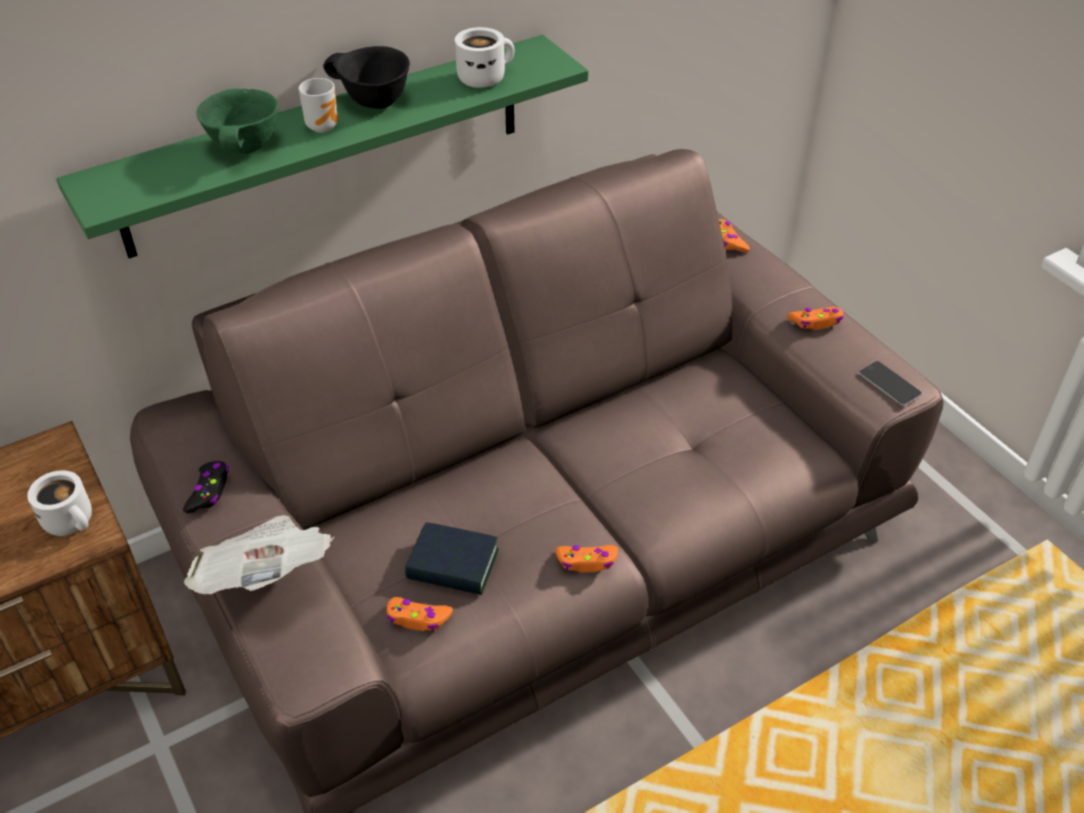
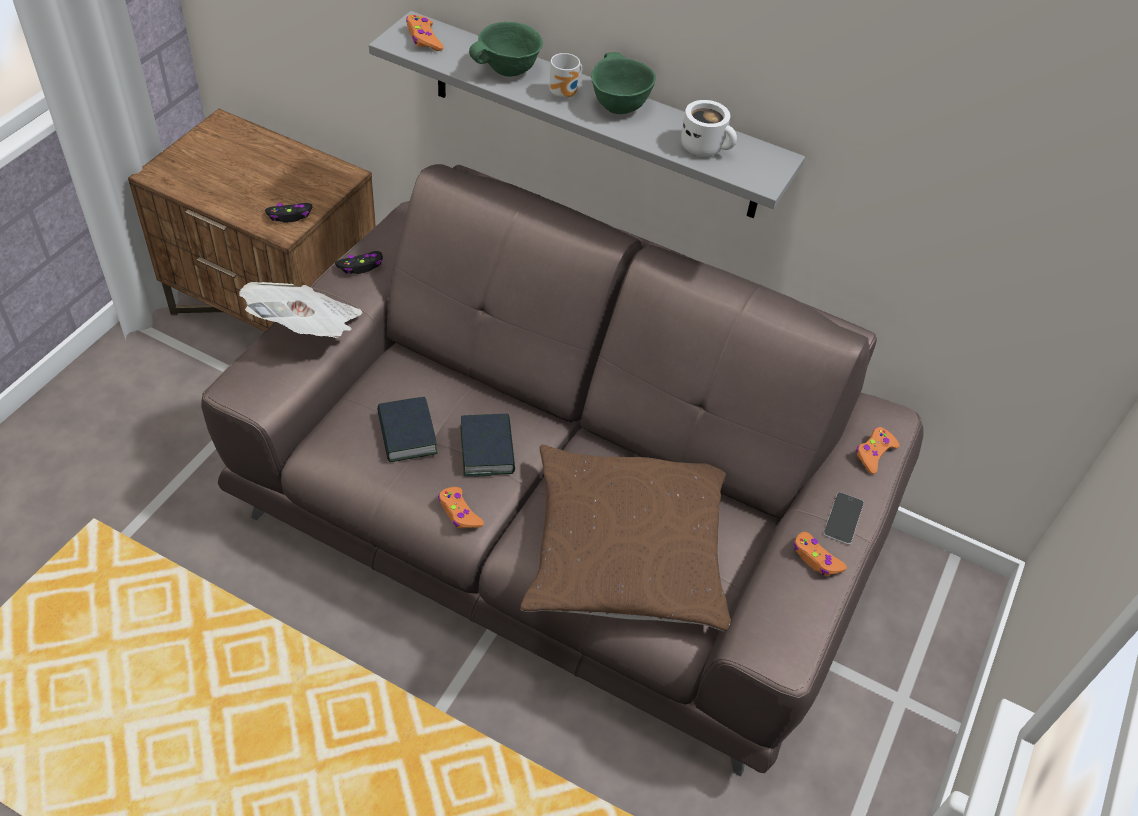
camera: 55 degrees right, 5 degrees up
(73, 521) = (290, 216): white mug -> black game controller
(326, 146) = (594, 117): green shelf -> grey shelf
(374, 102) = (617, 106): black bowl -> green bowl
(418, 618) = (348, 435): orange game controller -> orange game controller (424, 39)
(520, 506) = (487, 449): none -> book
(706, 455) = (627, 550): none -> brown pillow
(889, 383) = (777, 643): phone -> phone (843, 518)

